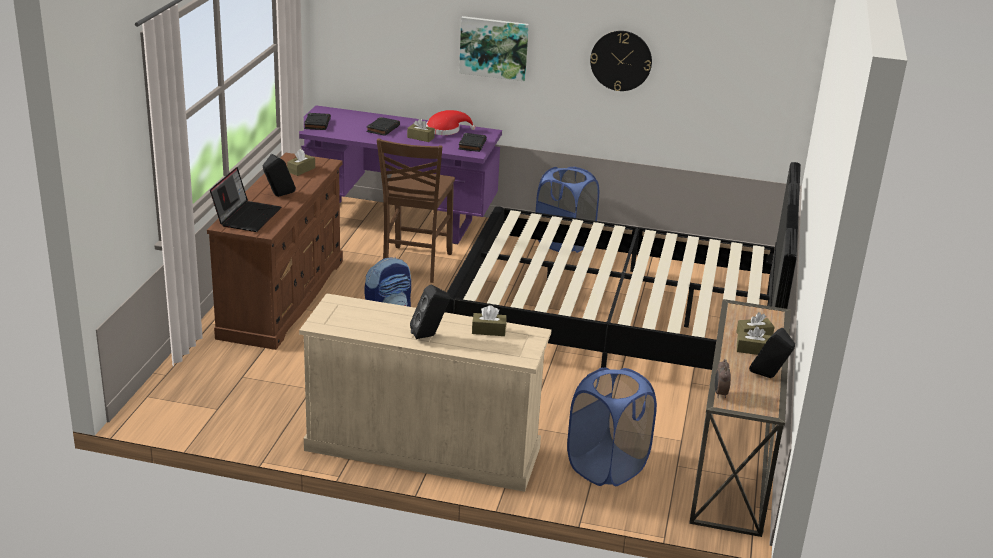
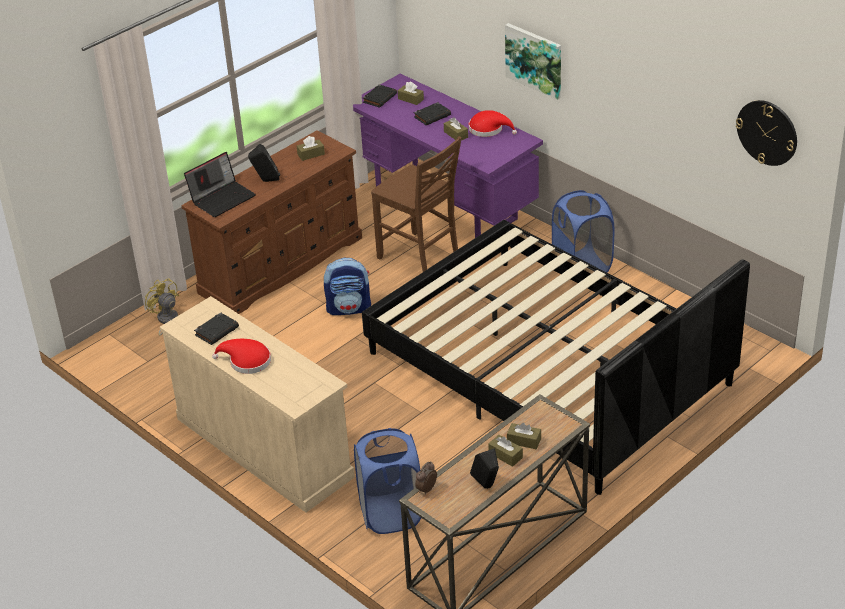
camera: 35 degrees right, 10 degrees up
(204, 370) = (166, 321): none -> yellow fan
(415, 265) = (420, 258): brown chair -> brown chair turned 90 degrees counterclockwise
(429, 336) = (246, 361): black speaker -> red hat
(472, 145) = (494, 154): black book -> black book (217, 331)
(488, 330) = (296, 370): brown tissue box -> brown tissue box (410, 99)
(621, 60) = (638, 102): wall clock -> wall clock (767, 132)

